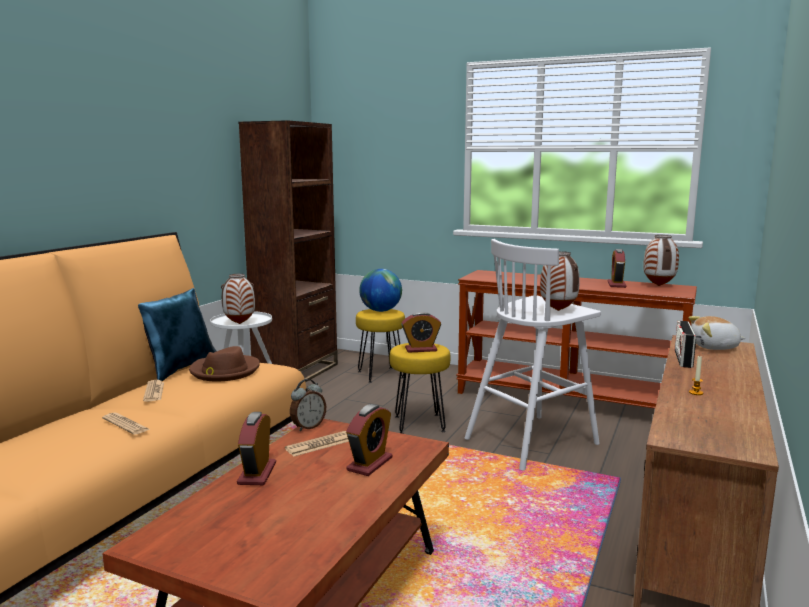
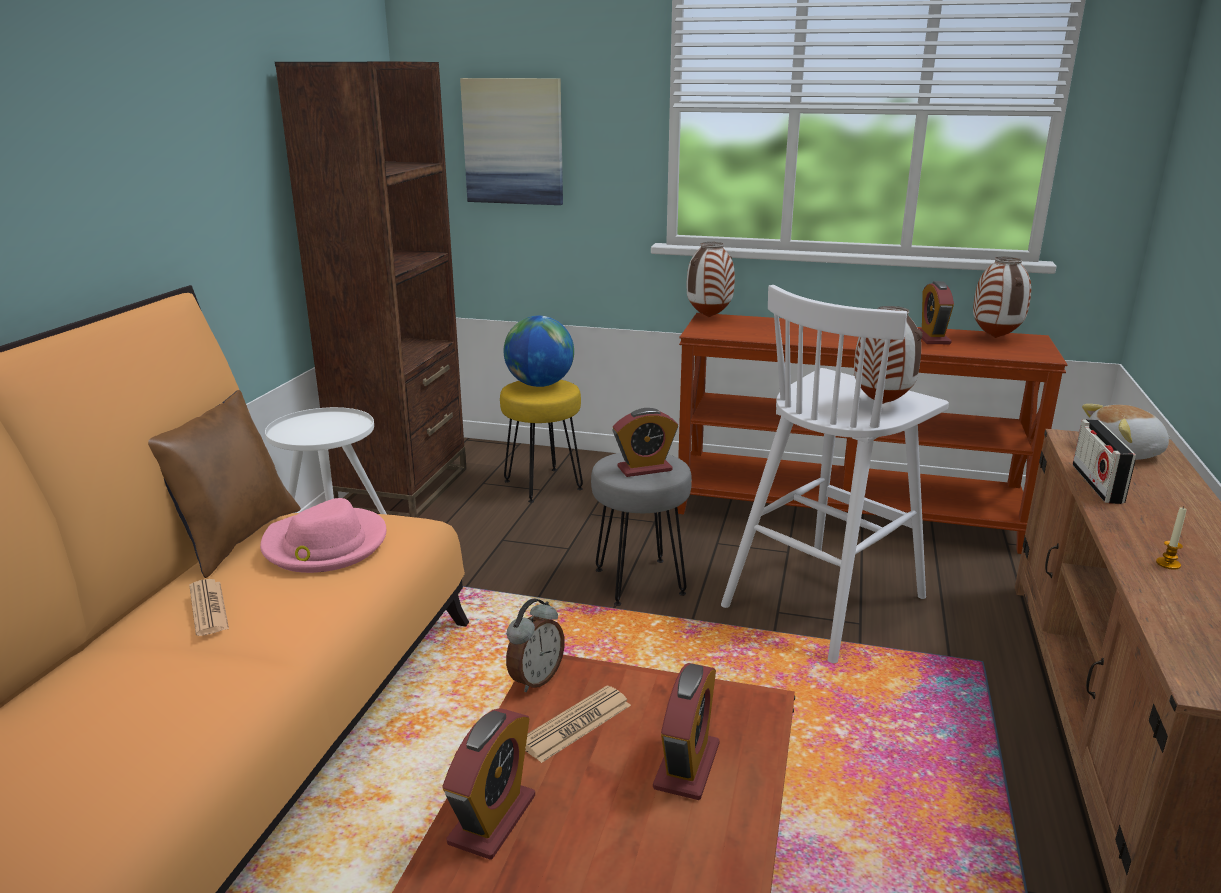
camera: 10 degrees left, 10 degrees up
(126, 424) = (183, 705): newspaper -> none
(180, 368) = (235, 539): blue pillow -> brown pillow
(224, 371) = (324, 545): brown hat -> pink hat
(240, 323) = (321, 437): vase -> vase (709, 317)
(257, 473) = (492, 820): alarm clock -> alarm clock turned 150 degrees counterclockwise
(377, 170) = (513, 141): none -> picture
(420, 423) = (640, 581): yellow stool -> grey stool

